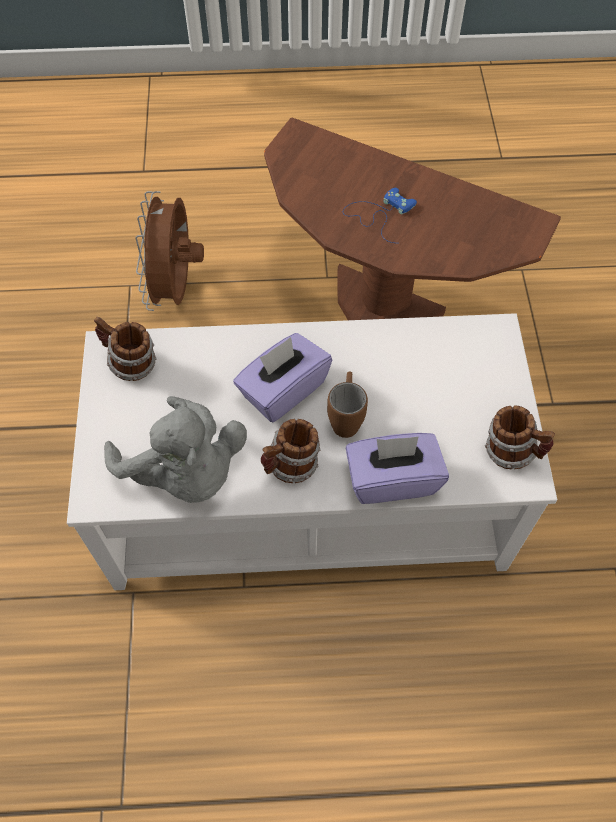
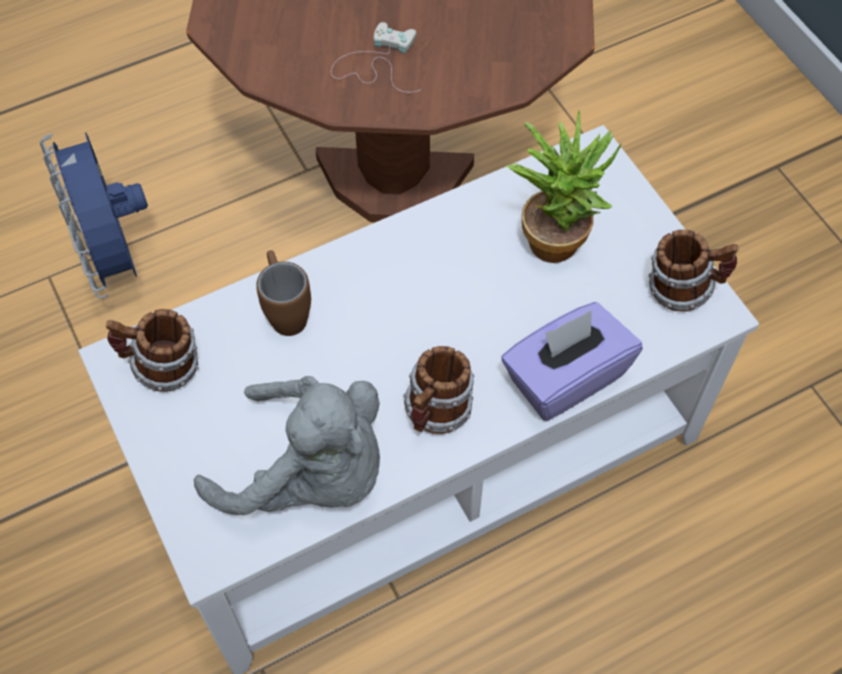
camera: 25 degrees left, 0 degrees up
(176, 289) = (115, 258): brown fan -> blue fan
(283, 390) = (377, 323): purple tissue box -> none
(346, 418) = (472, 326): brown mug -> brown mug (286, 311)
(379, 214) = (377, 63): blue game controller -> white game controller
(439, 377) = (555, 234): none -> potted plant

